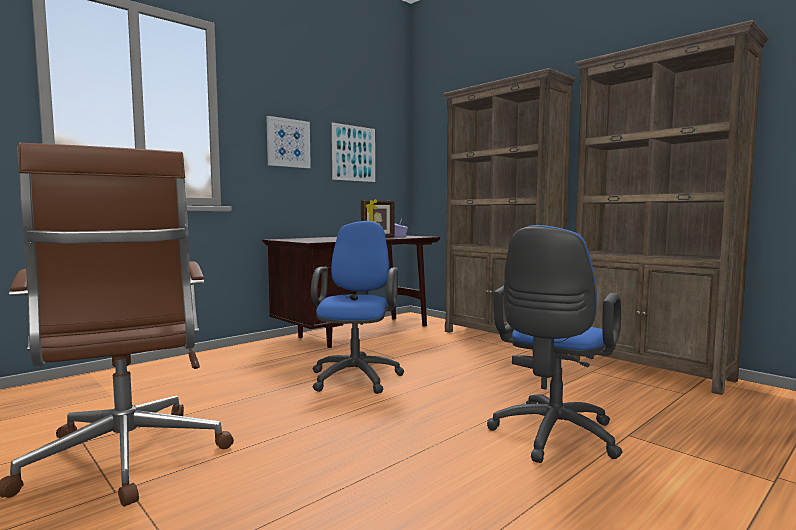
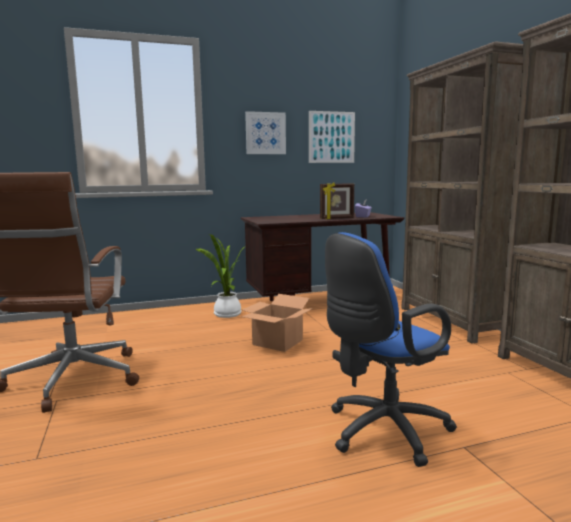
camera: 25 degrees right, 5 degrees up
(261, 357) = (226, 315): none -> potted plant
(357, 376) = (278, 342): blue office chair -> cardboard box

